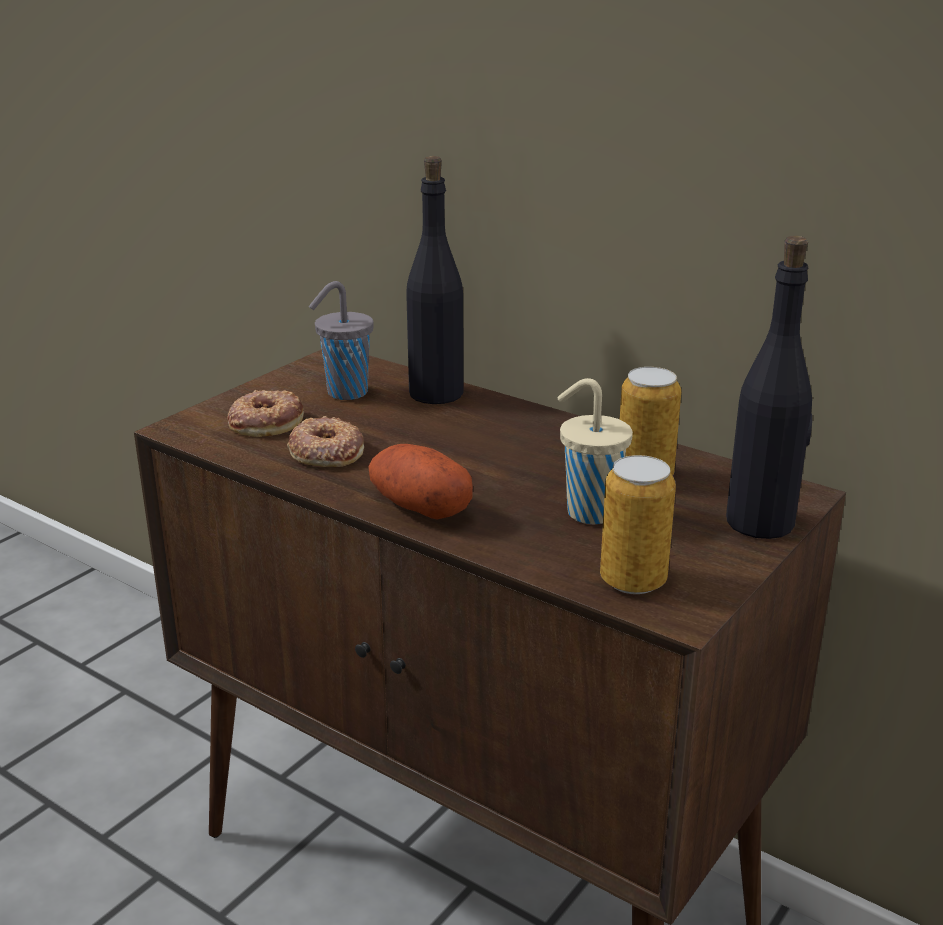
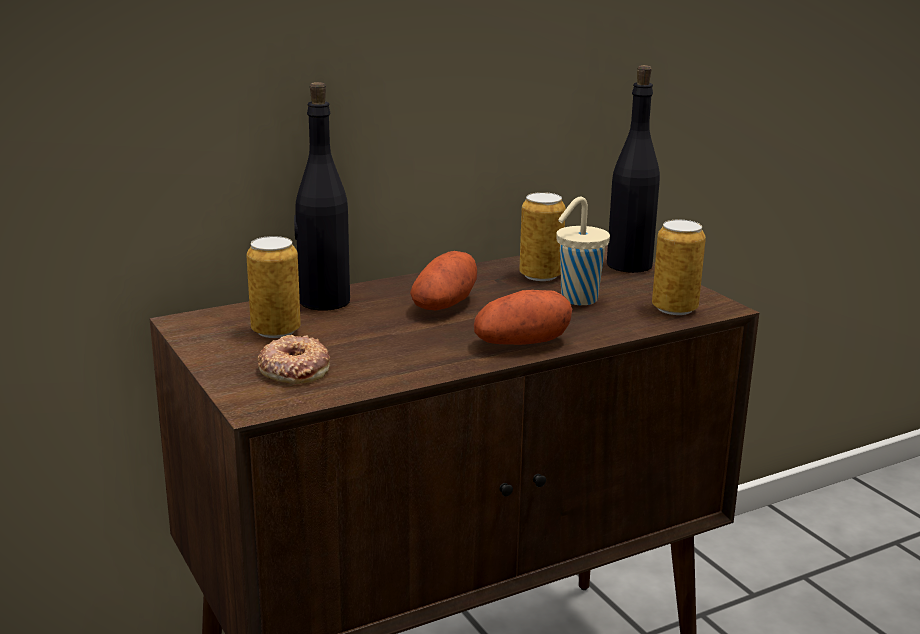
camera: 65 degrees left, 5 degrees down
(326, 452) = (388, 356): donut -> none
(344, 393) = (276, 331): grey cup -> can
(489, 446) = (445, 305): none -> potato

